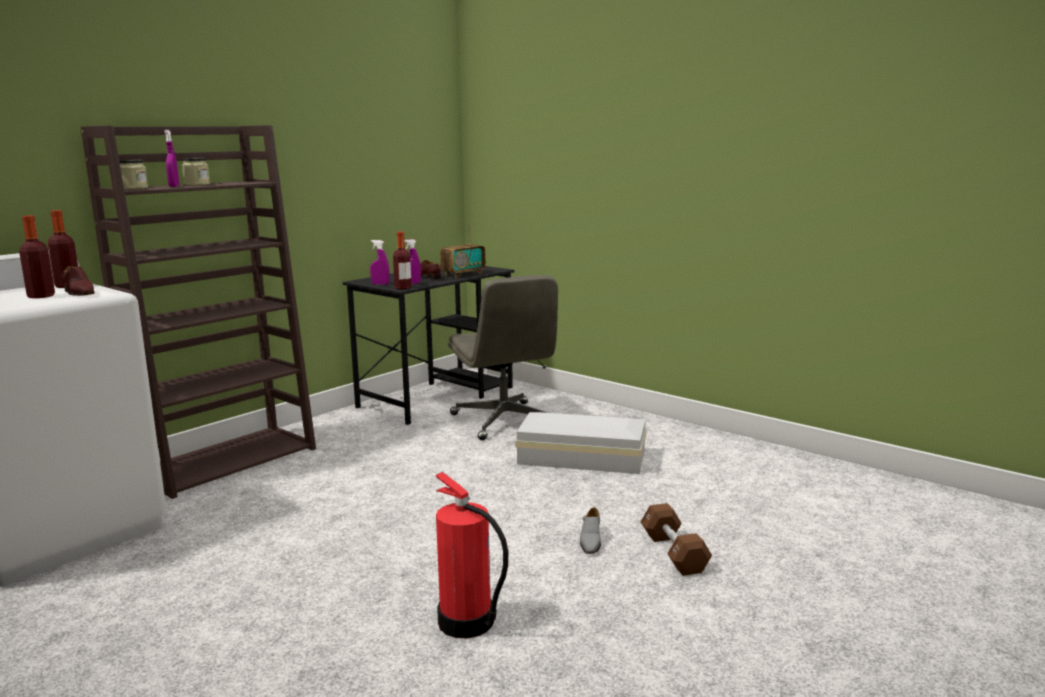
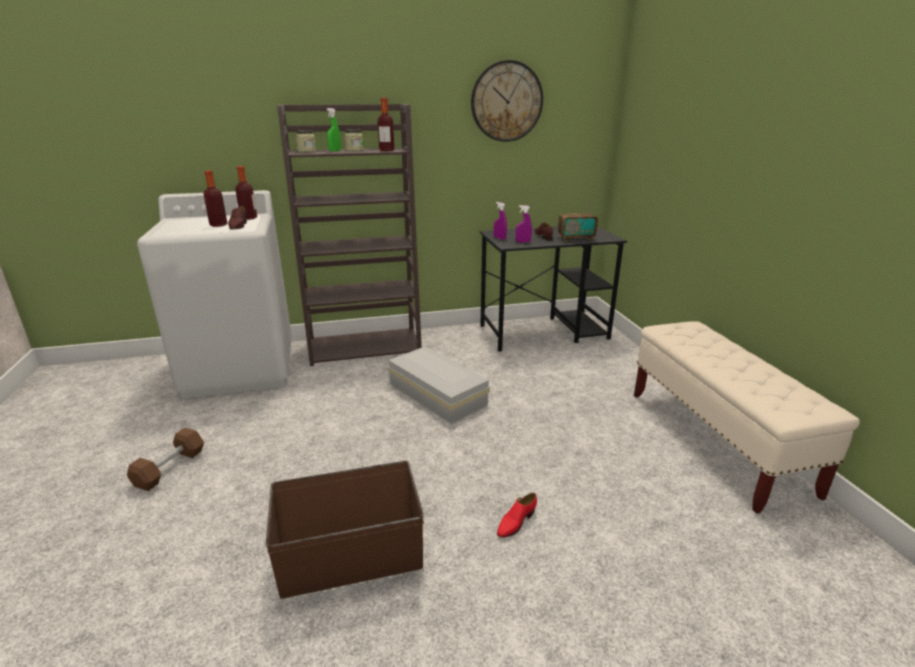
camera: 35 degrees right, 10 degrees up
(174, 186) = (335, 151): purple spray bottle -> green spray bottle
(354, 124) = (506, 102): none -> wall clock
(403, 287) = (509, 245): bottle -> bottle (386, 150)
(467, 623) = (350, 556): fire extinguisher -> brown storage box
(505, 421) = (571, 370): grey office chair -> none
(583, 458) = (597, 431): white storage box -> white storage box (437, 395)
(590, 541) = (516, 522): grey shoe -> red shoe
(674, 553) = (573, 572): brown dumbbell -> brown dumbbell (170, 468)
(683, 437) = (715, 441): none -> beige bench

